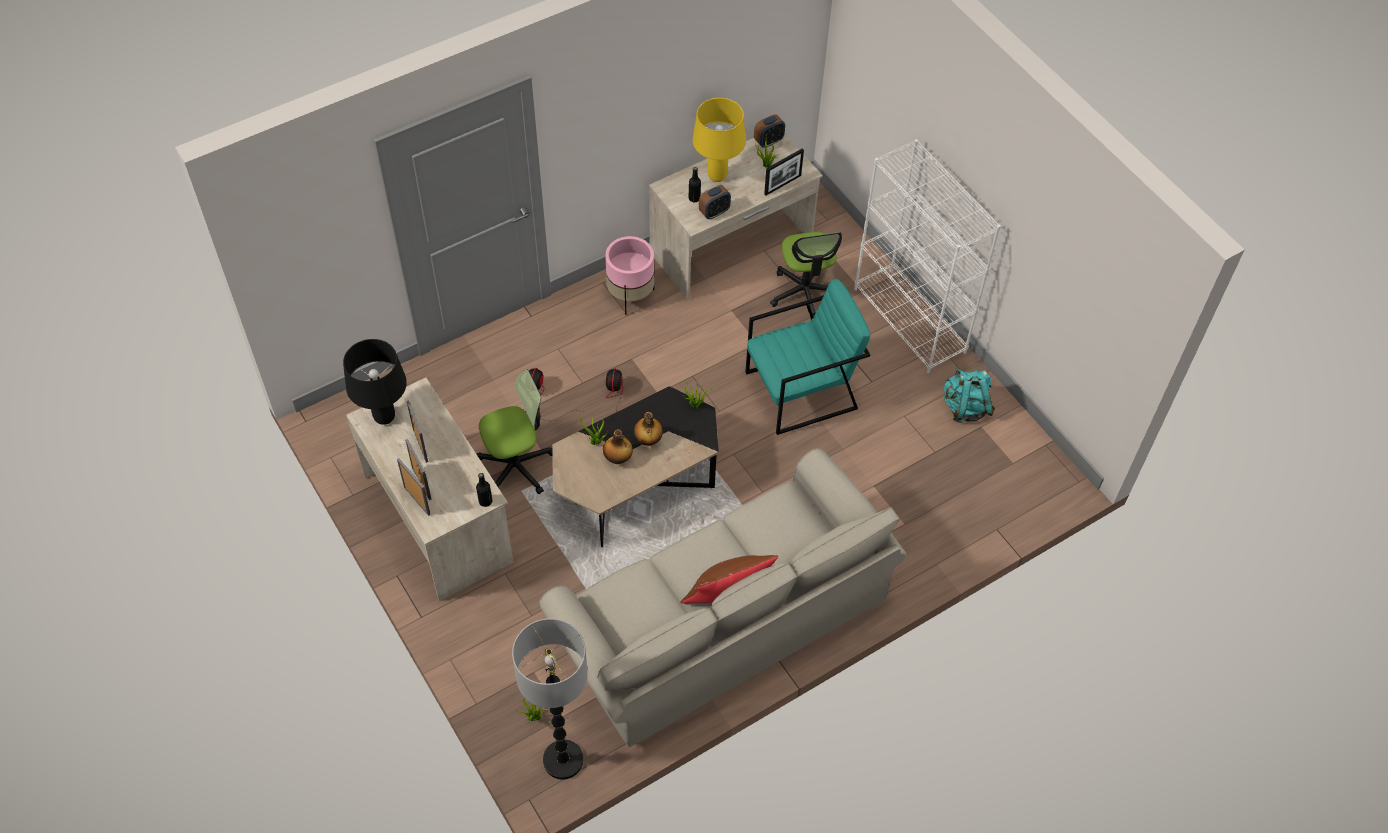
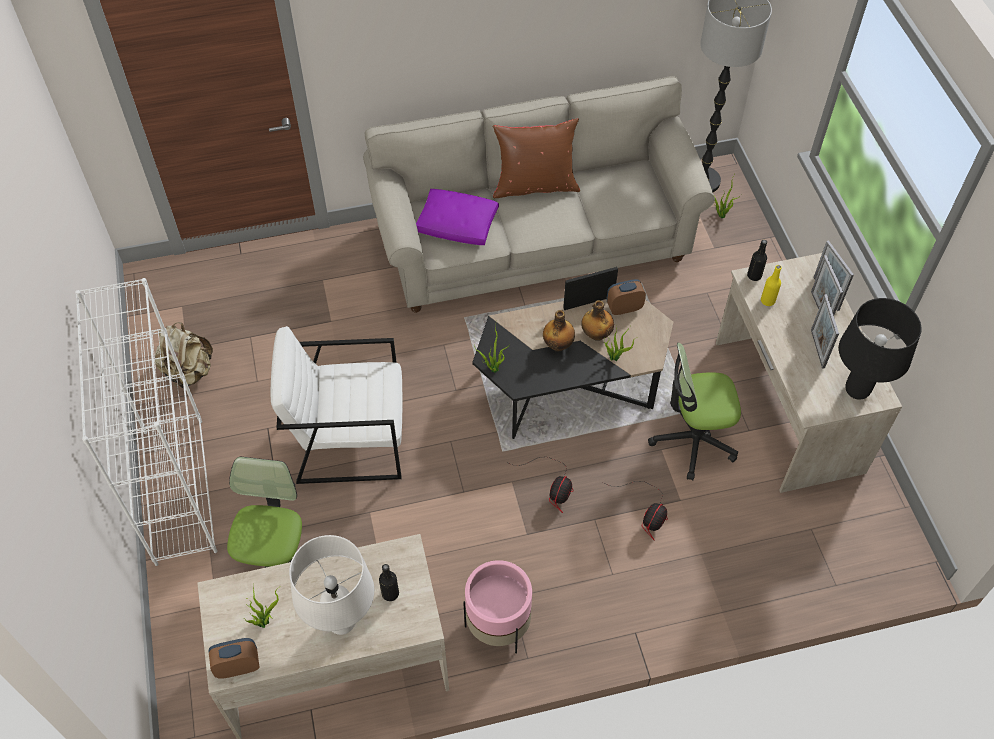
camera: 160 degrees left, 0 degrees up
(469, 479) = (767, 301): none -> yellow bottle
(714, 212) = (373, 562): alarm clock -> alarm clock (624, 308)
(717, 176) = (341, 622): yellow table lamp -> white table lamp
(782, 185) = (259, 581): picture frame -> picture frame (588, 302)
(783, 526) = (458, 225): none -> purple pillow
(801, 391) = (349, 439): turquoise armchair -> white armchair
(965, 408) = (188, 372): turquoise backpack -> beige backpack

